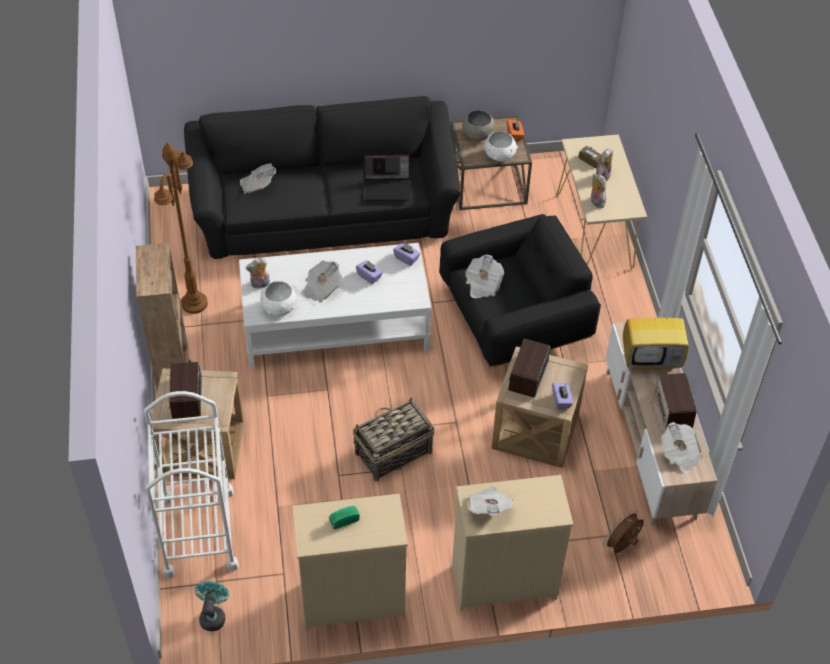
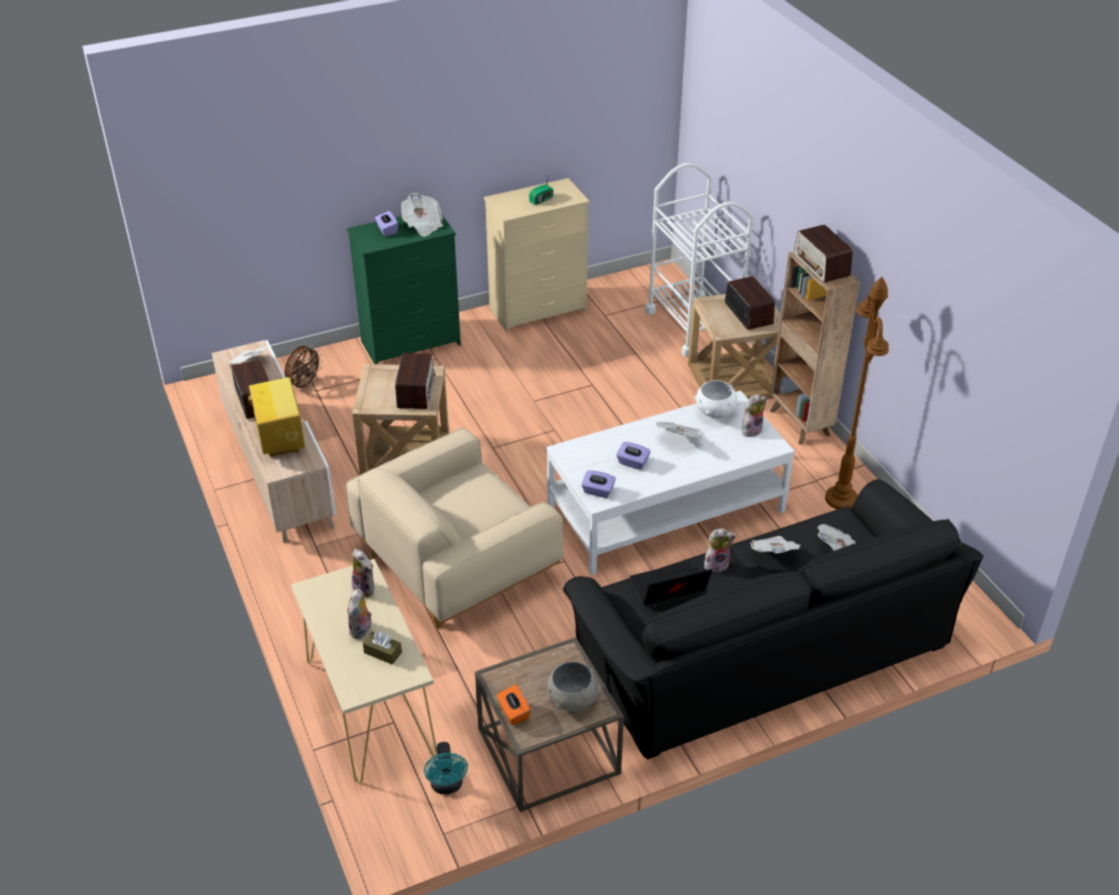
camera: 165 degrees right, 10 degrees down
(154, 270) = (821, 265): none -> radio
(213, 615) = (646, 284): turquoise fan -> turquoise fan (447, 786)
(345, 198) = (717, 564): none -> plush toy
(392, 453) = (548, 410): basket -> none
(482, 285) = (496, 501): newspaper -> newspaper (773, 554)
(499, 156) = (527, 669): white bowl -> none
(502, 581) = (412, 343): beige dresser -> green dresser
(514, 319) = (456, 563): black armchair -> beige armchair
(561, 400) = (376, 377): purple tissue box -> purple tissue box (387, 230)
(652, 359) = (279, 439): television -> television turned 90 degrees clockwise

